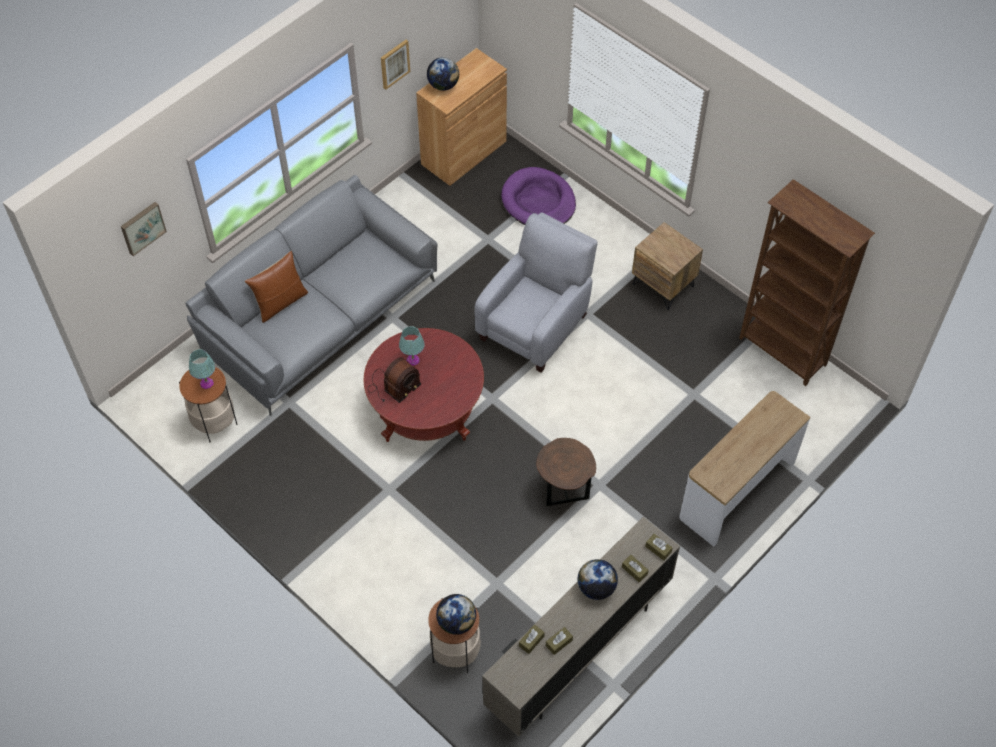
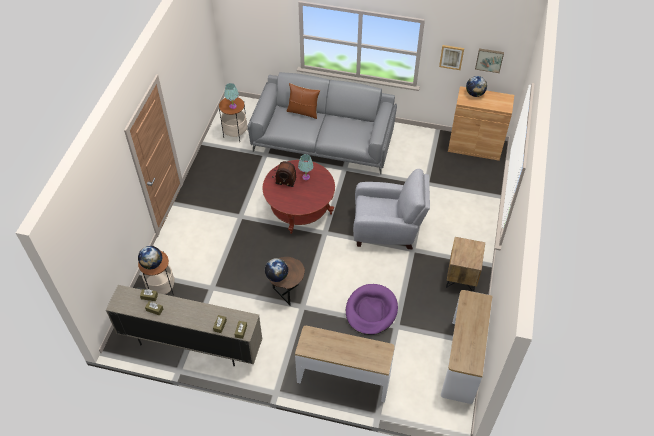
camera: 60 degrees right, 5 degrees down
(142, 227) = (263, 16): picture -> picture (489, 60)
(538, 201) = (470, 193): purple dog bed -> purple dog bed (371, 311)
(596, 588) = (198, 312): globe -> globe (277, 276)
(782, 352) = (462, 361): brown bookcase -> console table

